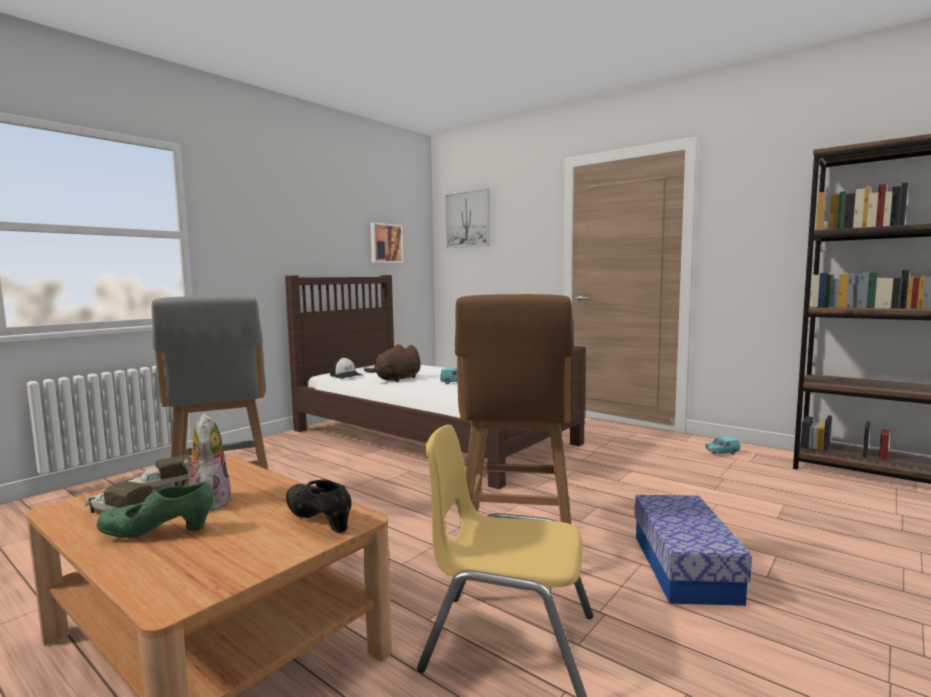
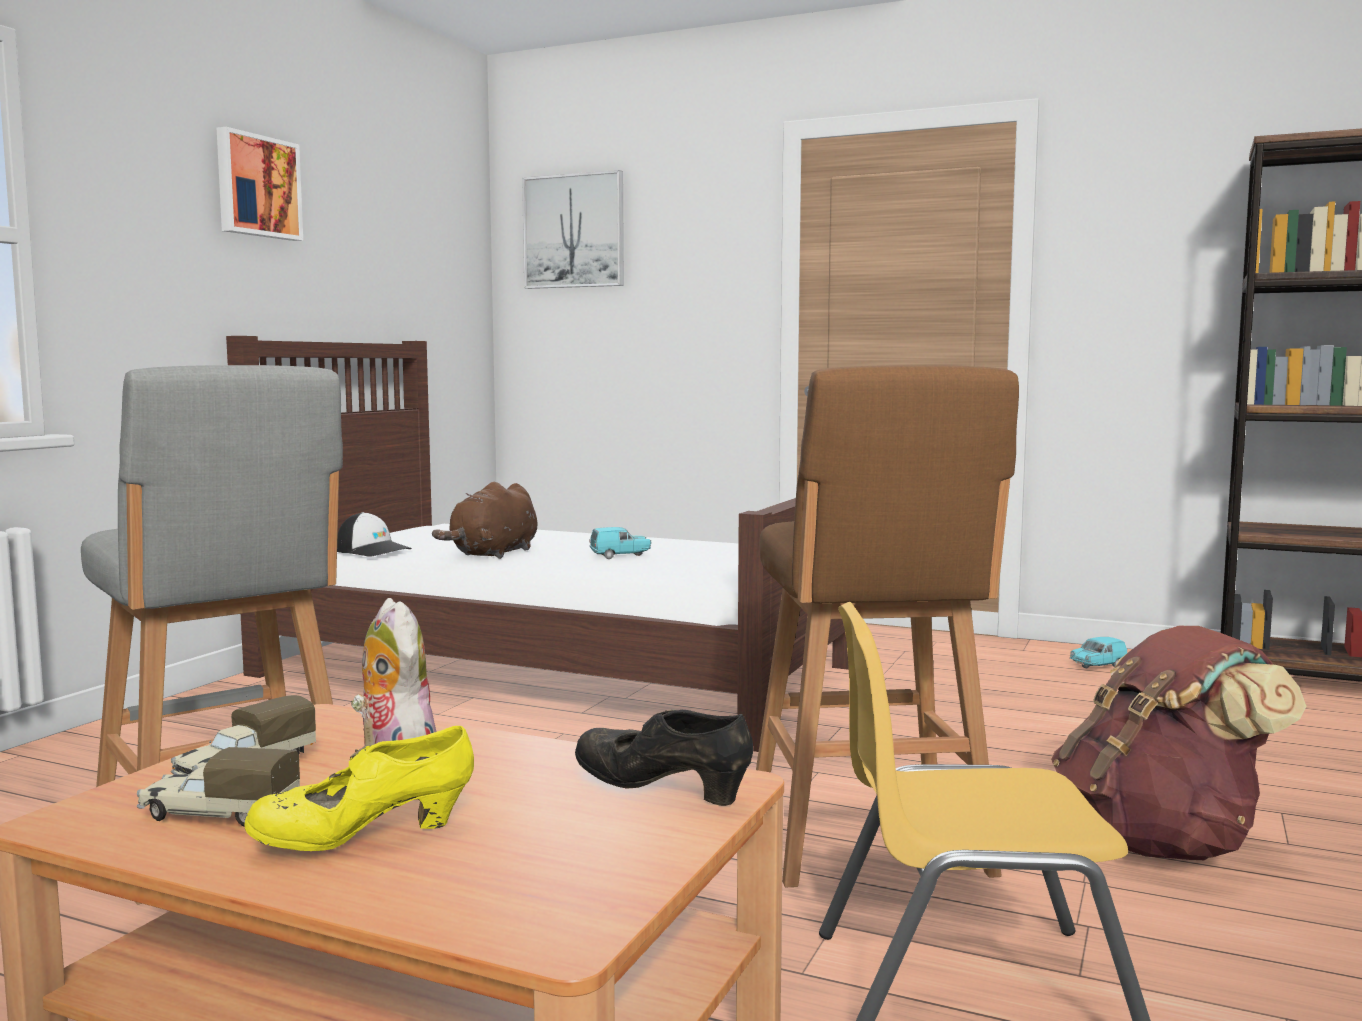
camera: 15 degrees left, 0 degrees up
(158, 533) = (364, 839): green shoe -> yellow shoe
(385, 243) = (409, 274): picture -> picture (257, 186)
(684, 567) = (1161, 844): storage box -> brown backpack

